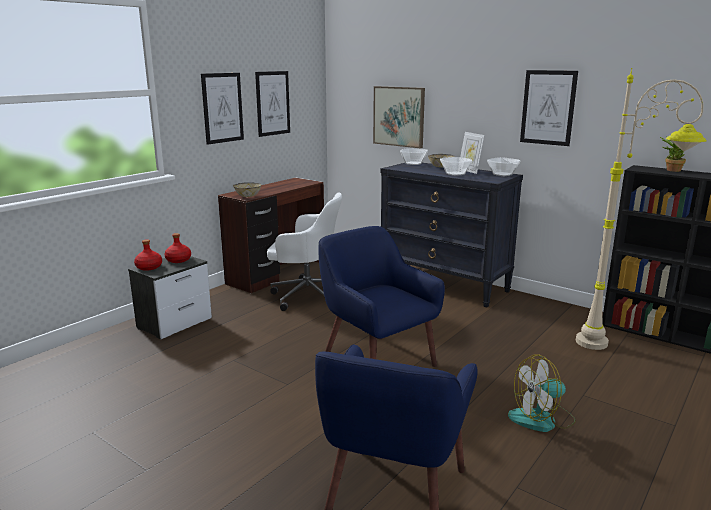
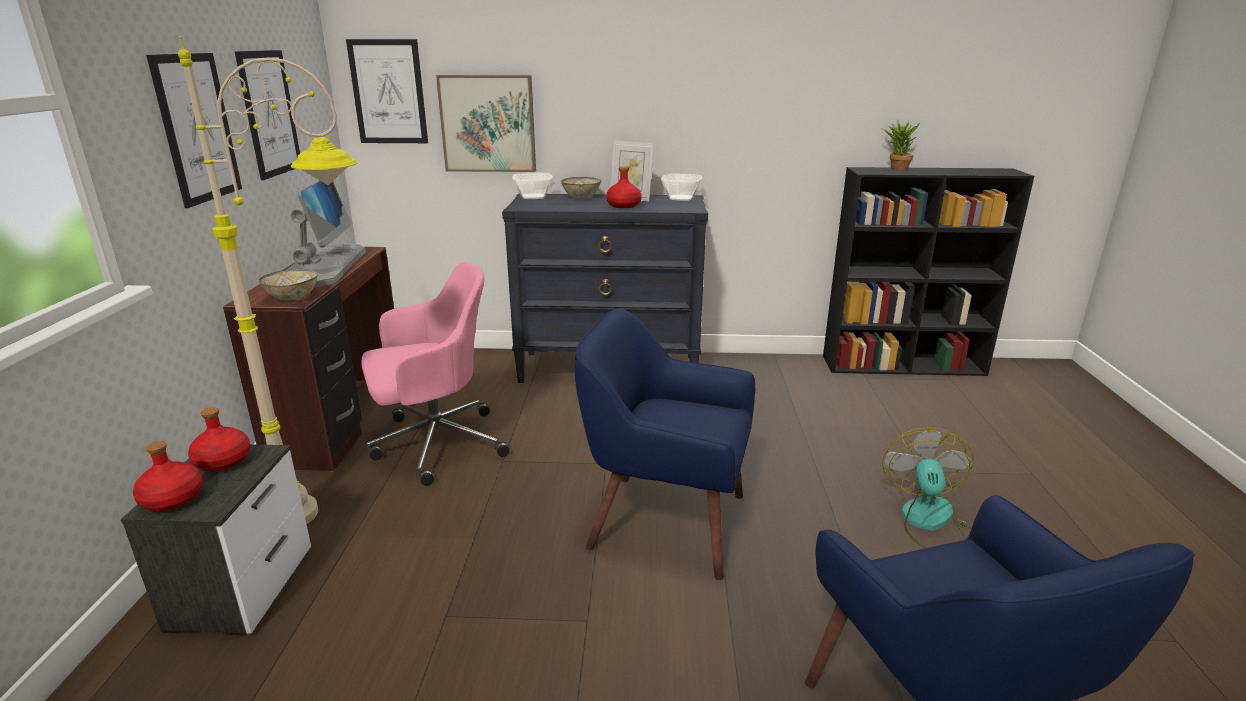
camera: 35 degrees left, 5 degrees up
(281, 186) = (324, 266): none -> monitor
(306, 295) = (435, 444): white office chair -> pink office chair
(455, 174) = (624, 205): bowl -> red bottle
(542, 419) = (931, 523): fan -> fan turned 150 degrees clockwise
(548, 107) = (730, 98): picture -> picture (388, 92)
(620, 346) = (878, 393): beige floor lamp -> beige floor lamp (338, 507)

